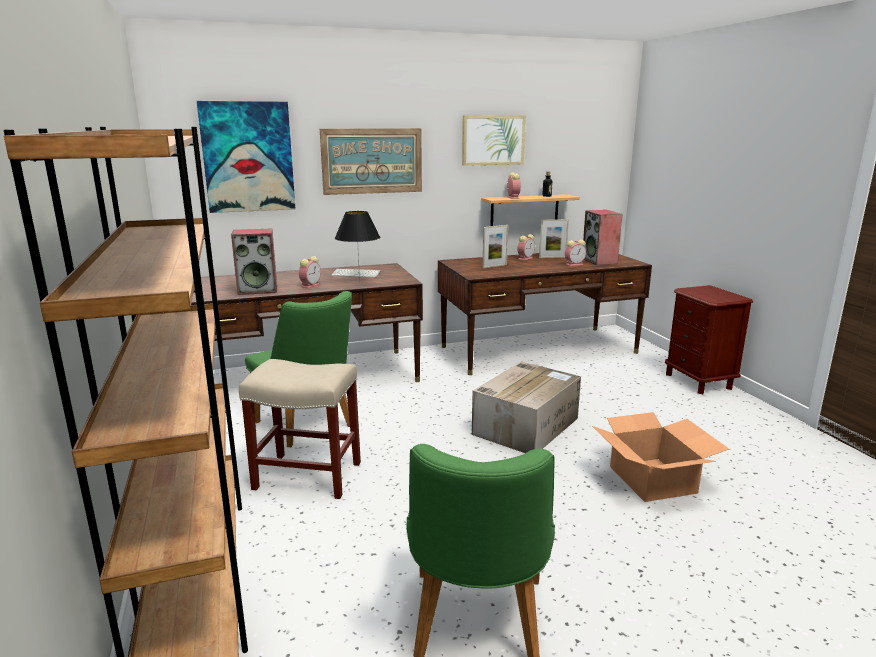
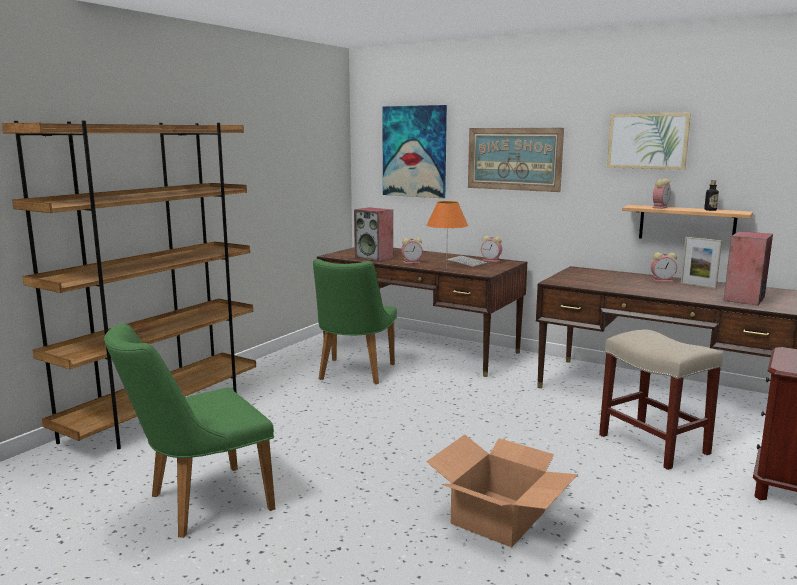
camera: 50 degrees right, 5 degrees down
(306, 476) = (294, 396): beige stool -> beige stool (652, 444)
(359, 283) = (446, 268): black table lamp -> orange table lamp
(494, 266) = (603, 280): picture frame -> none
(526, 425) = (493, 436): cardboard box -> none
(574, 264) = (697, 295): alarm clock -> alarm clock (491, 260)

